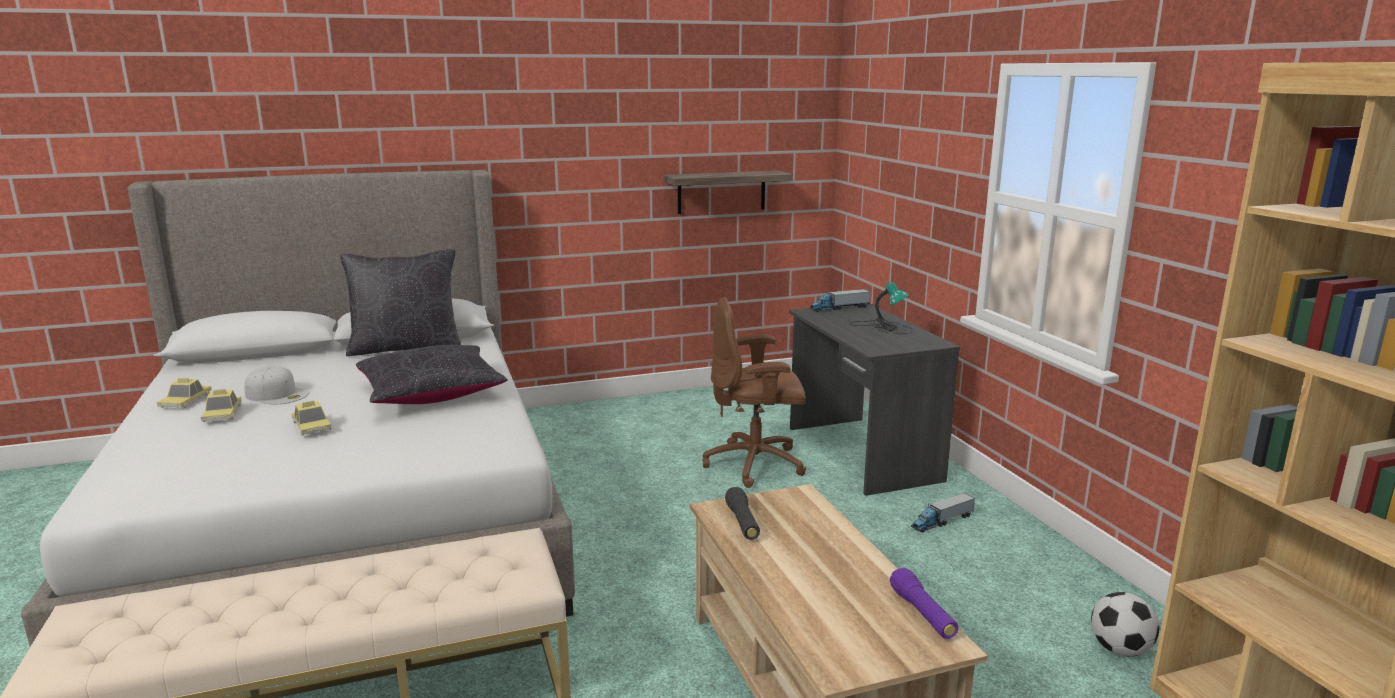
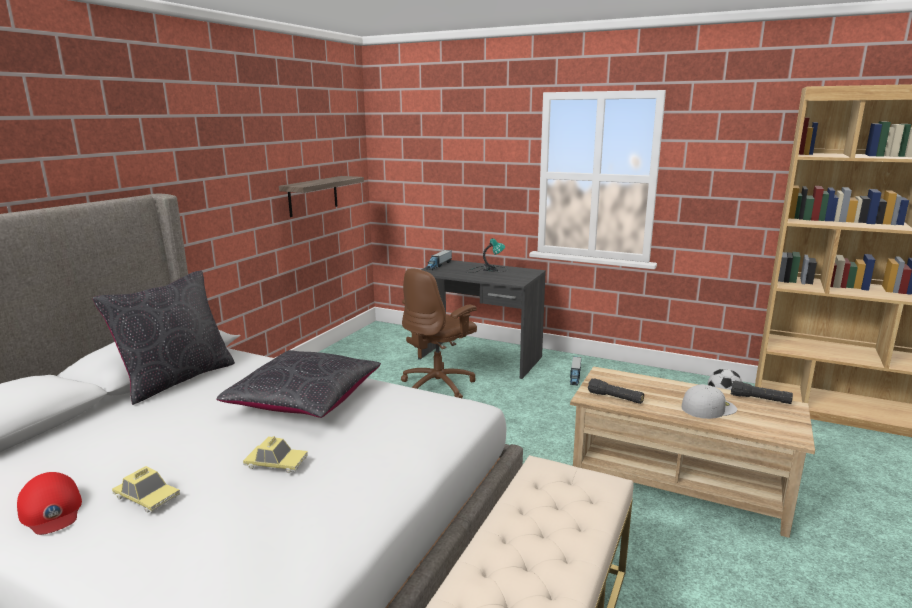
camera: 45 degrees left, 0 degrees up
(185, 401) = (51, 510): toy car -> red cap
(278, 394) = (158, 458): white cap -> white cap (708, 407)
(922, 614) = (760, 399): purple flashlight -> black flashlight

